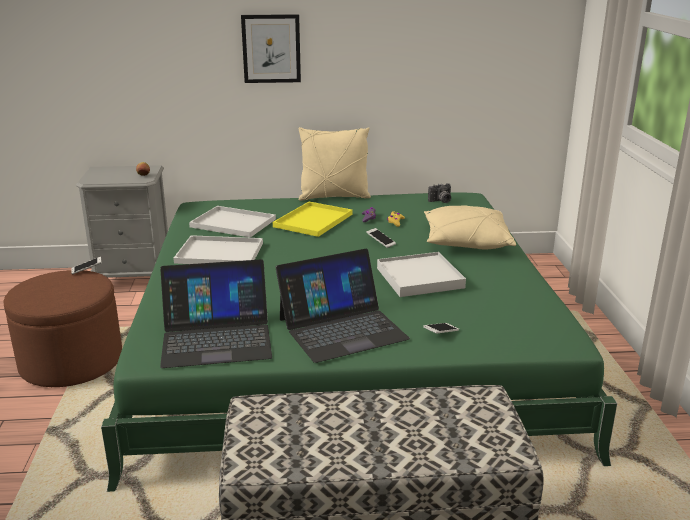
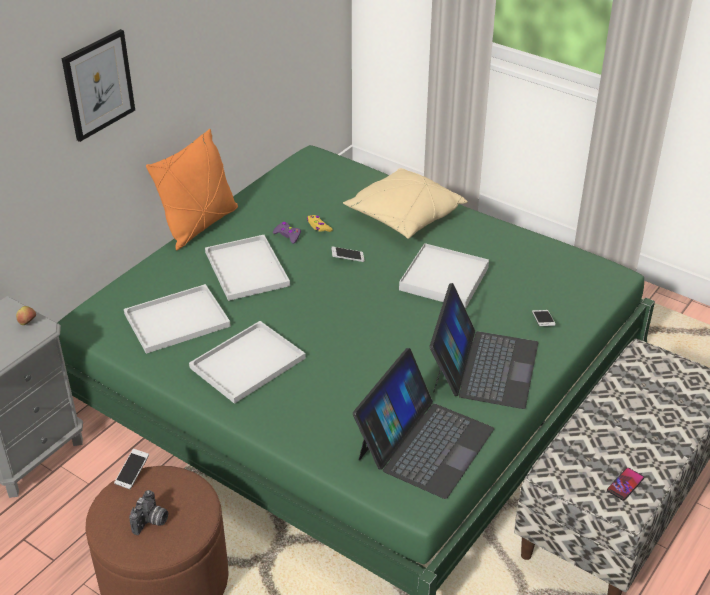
camera: 50 degrees left, 15 degrees up
(284, 451) = (625, 484): none -> phone
(313, 220) = (245, 268): yellow tray -> white tray
(334, 197) = (199, 225): beige pillow -> orange pillow
(441, 201) = (308, 177): camera -> camera (151, 522)

